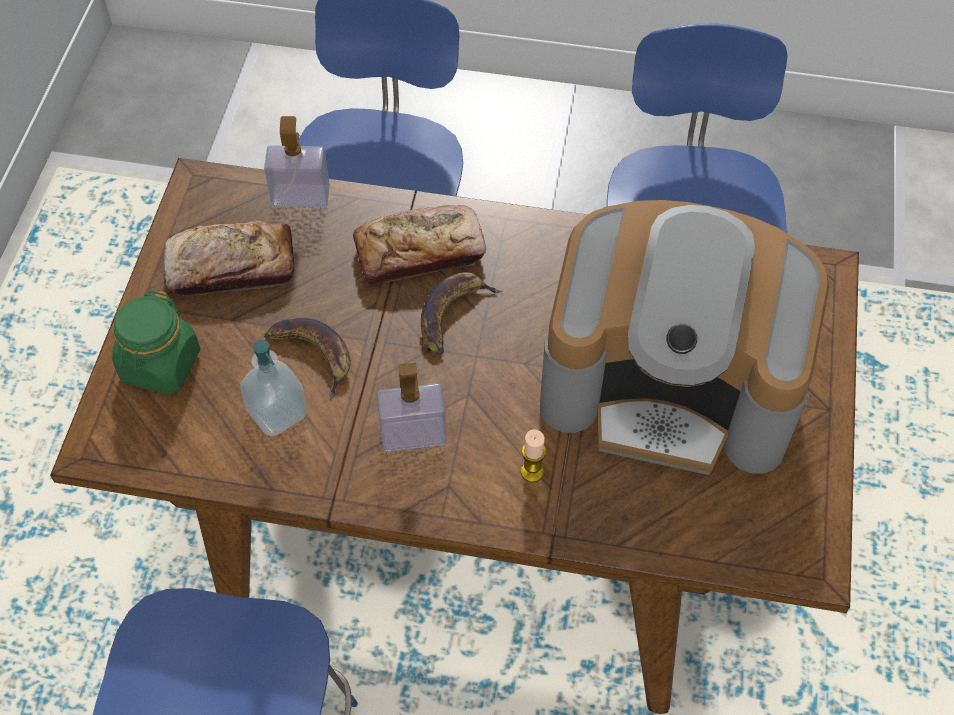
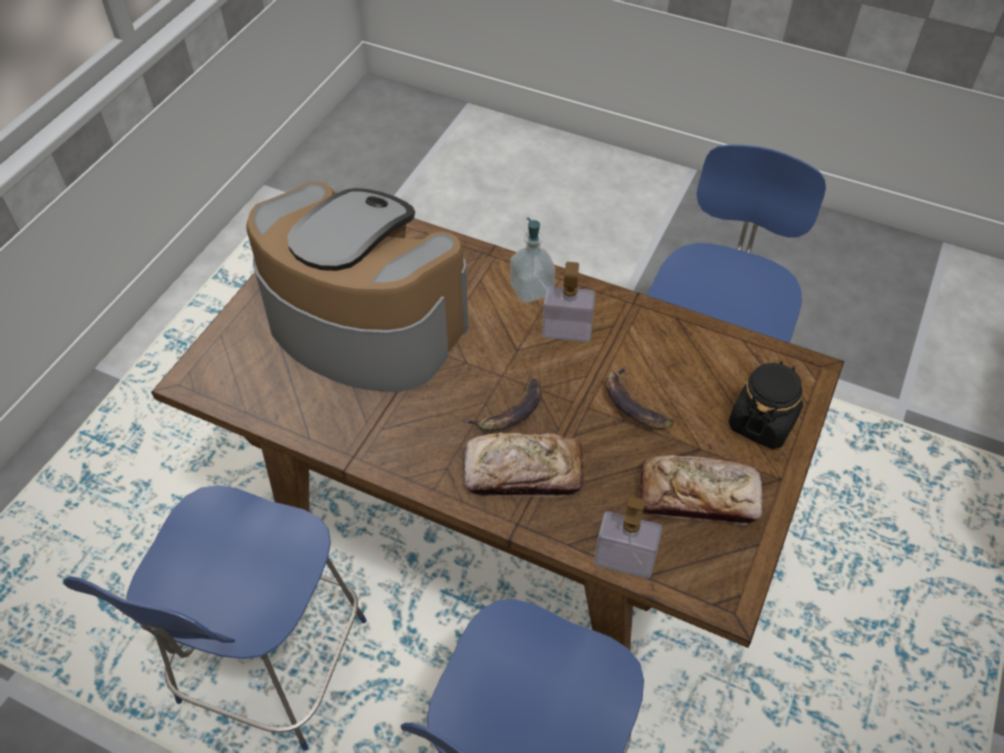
camera: 165 degrees left, 5 degrees down
(160, 365) = (762, 422): green jar -> black jar
(277, 412) = (667, 367): soap dispenser -> soap dispenser (531, 289)
(532, 472) = (489, 291): candle -> none

